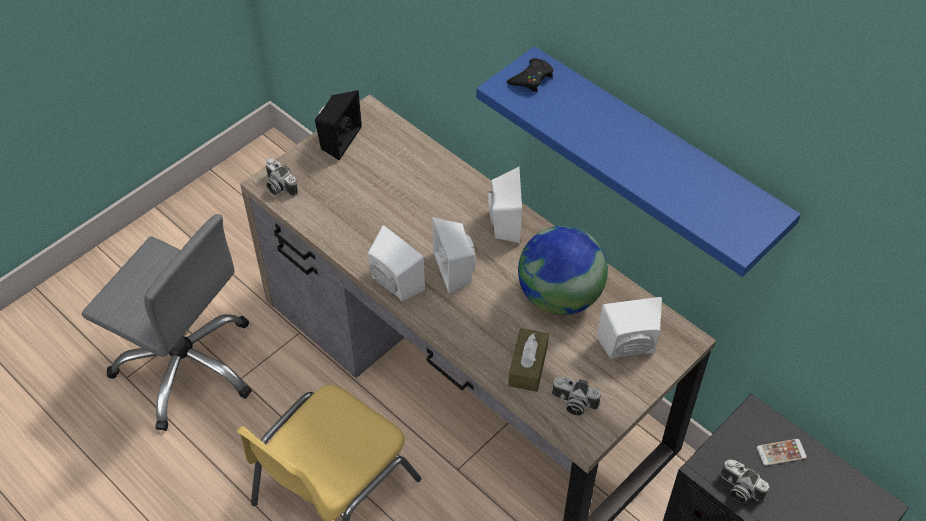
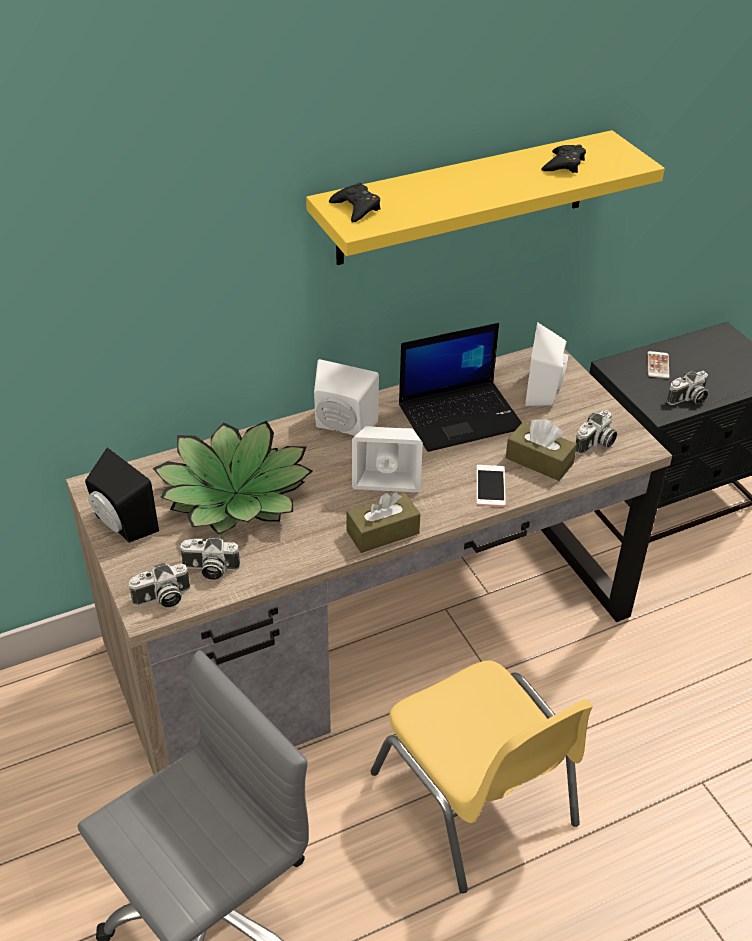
camera: 70 degrees left, 10 degrees down
(315, 200) = (210, 569): none -> camera
(393, 285) = (383, 532): white speaker -> brown tissue box
(397, 186) = (235, 493): none -> potted plant
(478, 339) = (490, 486): none -> phone
(559, 296) = (461, 416): globe -> laptop
(654, 151) = (464, 198): blue shelf -> yellow shelf
(697, 191) = (564, 164): none -> black game controller

